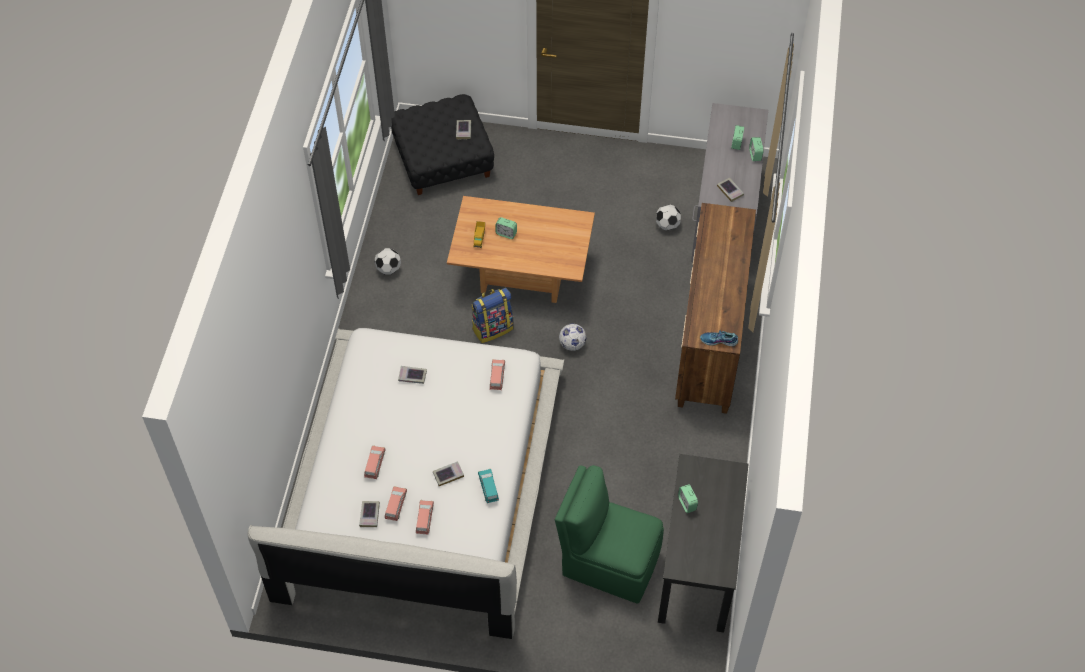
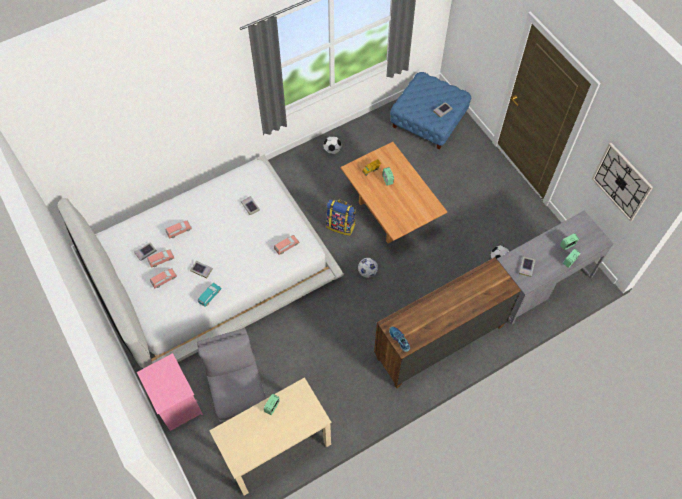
camera: 50 degrees right, 5 degrees up
(443, 158) = (428, 120): black ottoman -> blue ottoman
(560, 630) = (176, 403): none -> pink nightstand
(608, 562) = (240, 397): green chair -> grey chair
(697, 567) = (276, 449): black desk -> beige desk
(739, 41) = (622, 182): none -> wall clock

